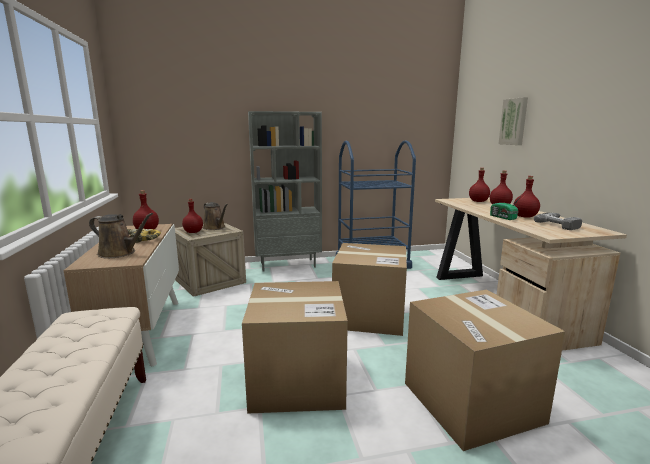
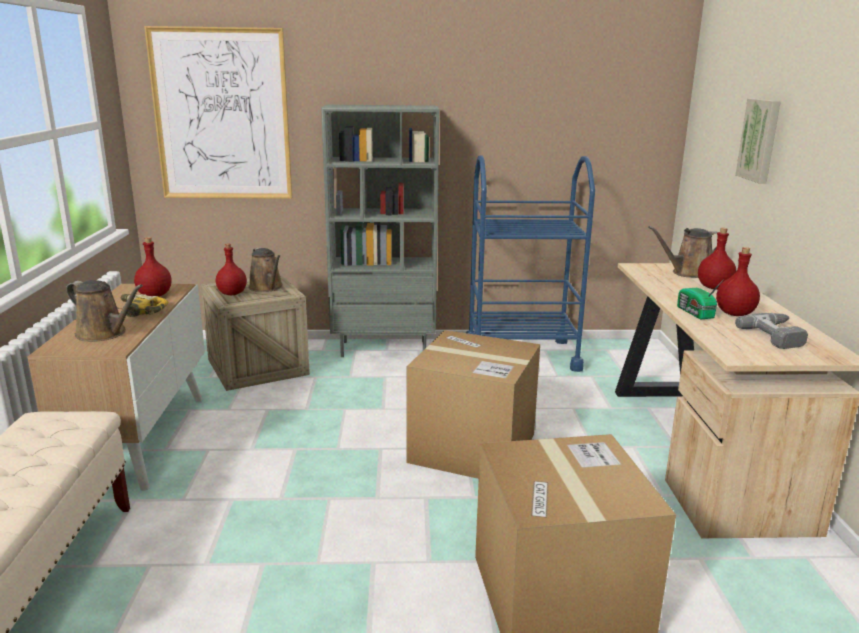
camera: 10 degrees right, 5 degrees up
(179, 120) = (222, 115): none -> picture
(297, 380) = (326, 534): cardboard box -> none
(478, 201) = (688, 273): red bottle -> brown watering can

